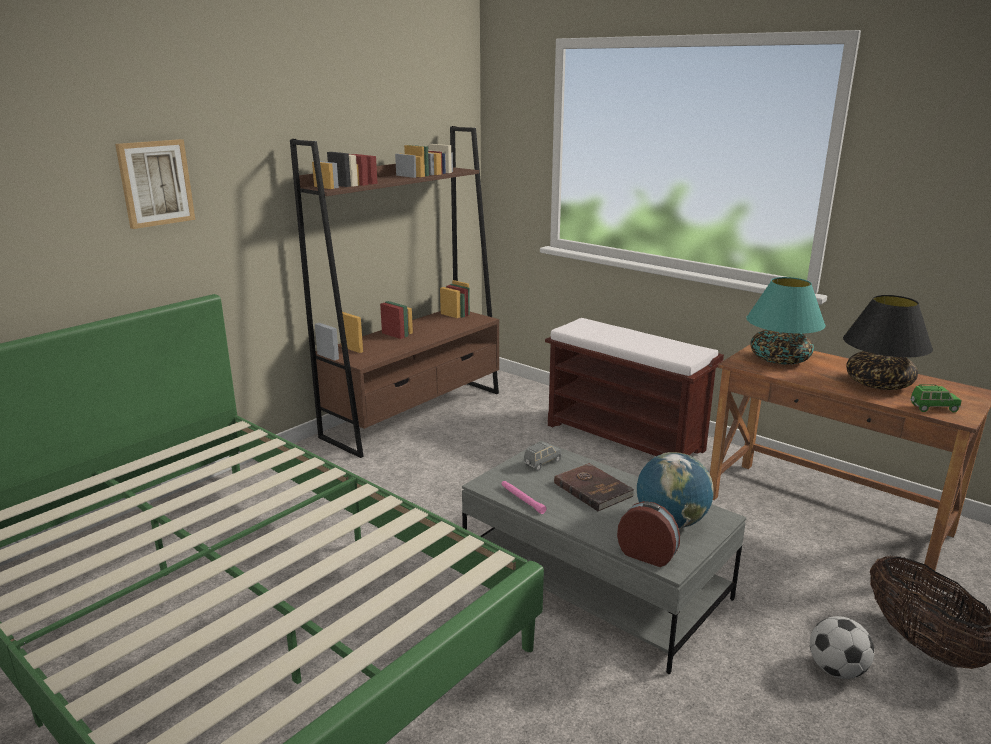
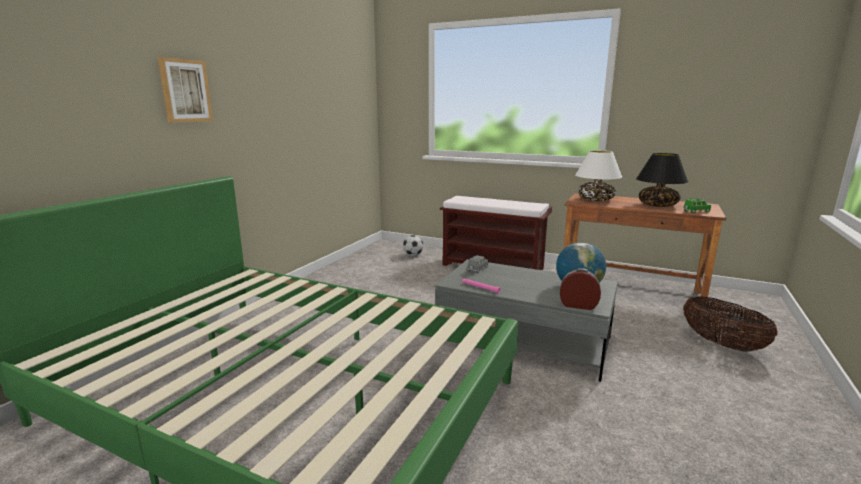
camera: 15 degrees left, 5 degrees down
(415, 414) = (352, 267): brown bookcase -> none
(593, 489) = (519, 278): brown book -> none
(779, 359) = (595, 199): turquoise table lamp -> white table lamp
(836, 670) = (689, 364): football -> football (413, 255)

